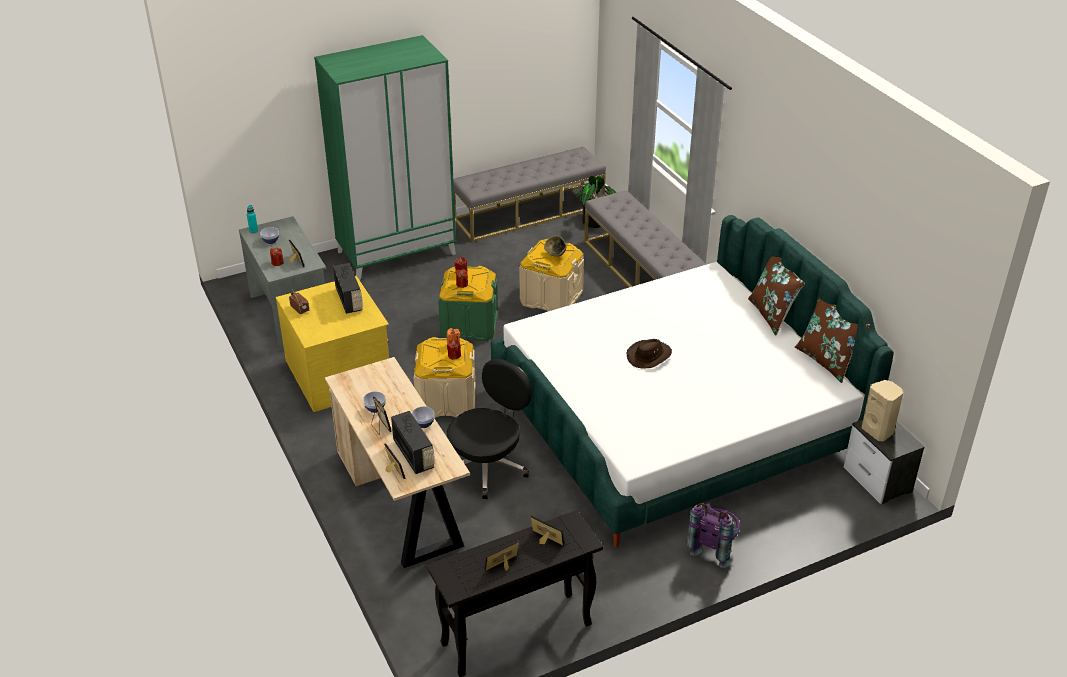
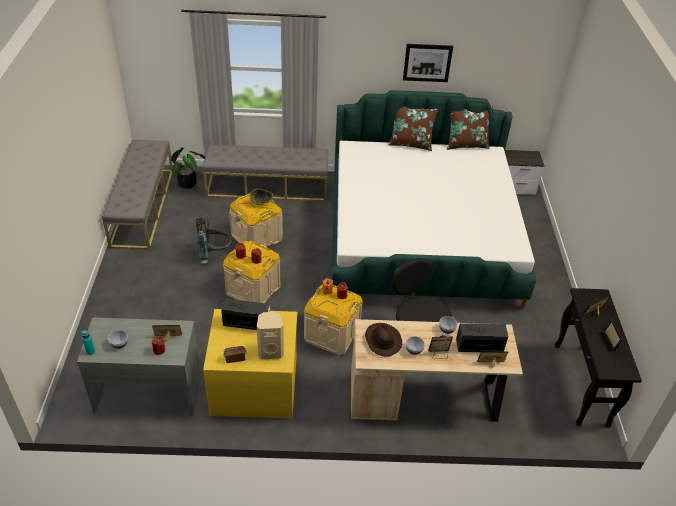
camera: 65 degrees left, 5 degrees up
(397, 252) = (121, 295): green wardrobe -> none
(469, 325) = (253, 289): green storage box -> beige storage box
(500, 281) = (214, 254): none -> grey backpack
(649, 356) = (419, 204): brown hat -> brown hat (382, 340)
(713, 547) = (541, 268): purple backpack -> none
(821, 213) = (427, 62): none -> picture
(878, 431) = (519, 159): beige speaker -> beige speaker (270, 351)

